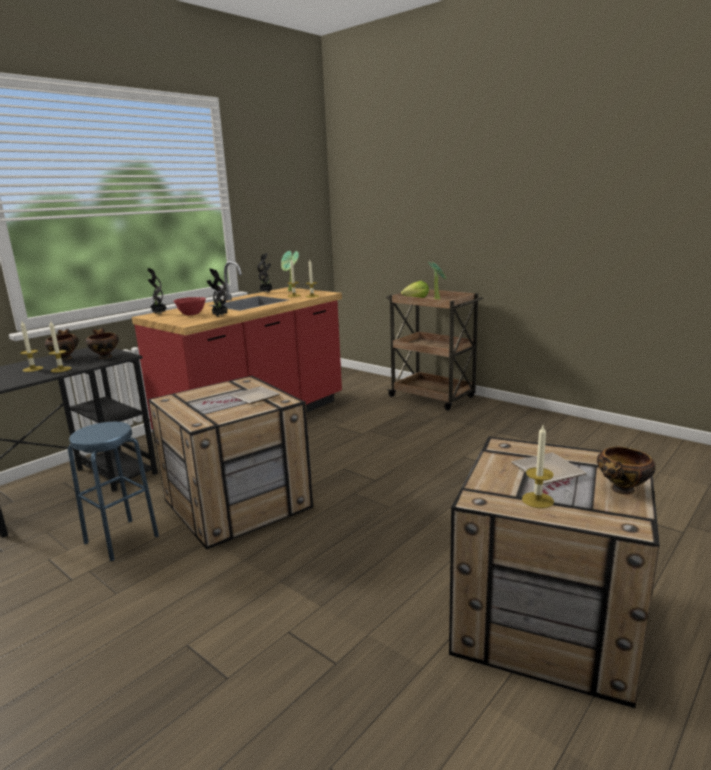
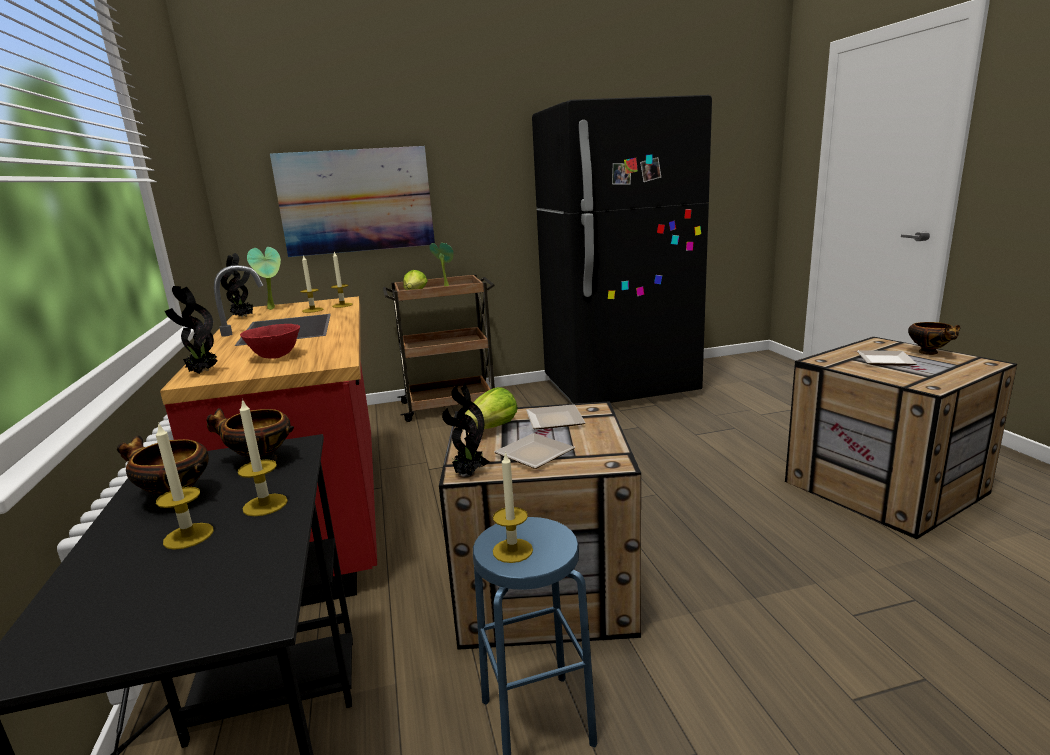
camera: 55 degrees left, 0 degrees up
(198, 405) = (531, 454): none -> plate
(219, 316) = (338, 345): potted plant -> potted plant (469, 474)
(230, 388) = (492, 429): none -> lettuce
(405, 221) = (356, 201): none -> picture
(537, 500) = (938, 373): candle -> candle (512, 550)
(571, 437) = (619, 388): none -> black fridge

